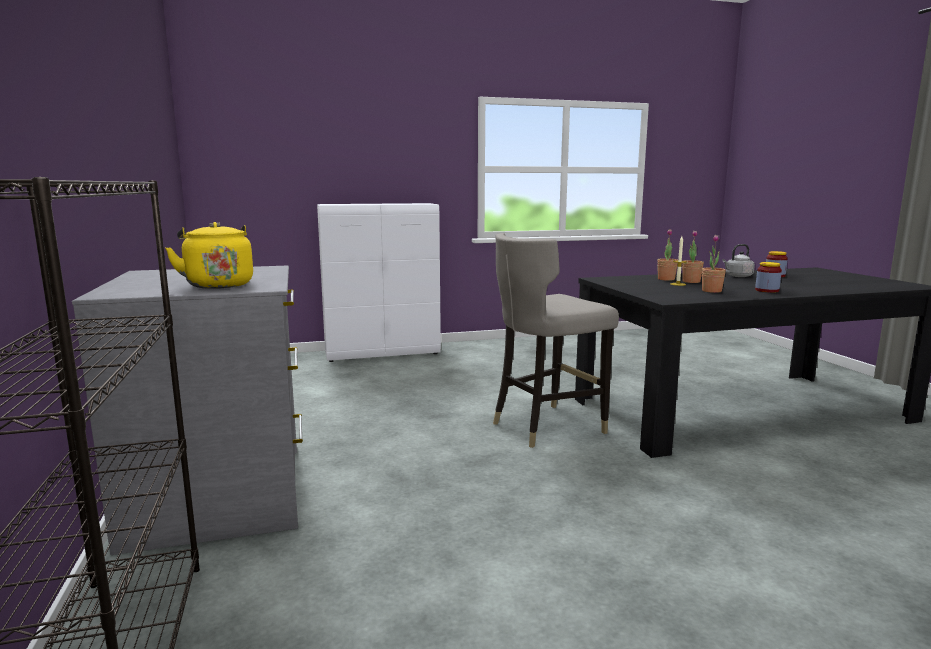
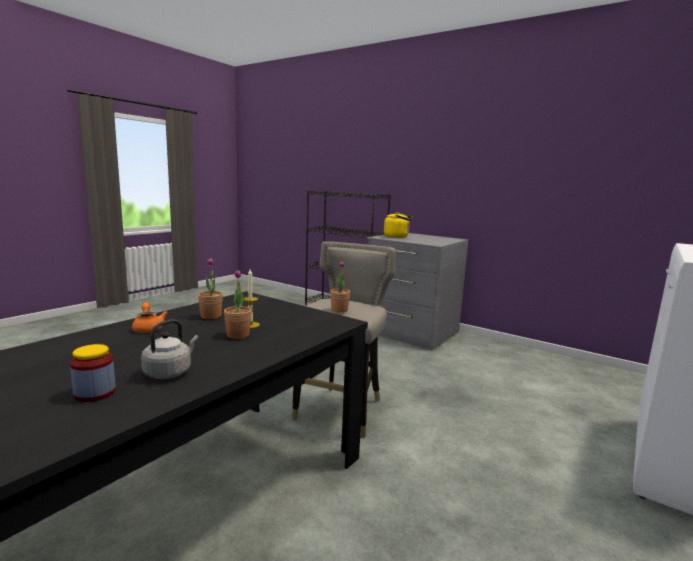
camera: 140 degrees right, 0 degrees up
(666, 279) = (271, 336): potted plant -> potted plant (339, 310)
(767, 290) = (148, 328): jar -> orange teapot

